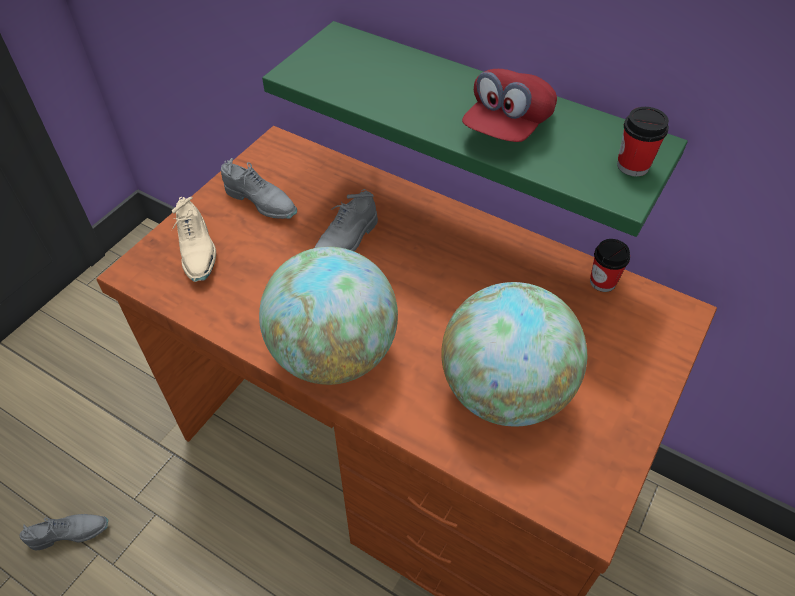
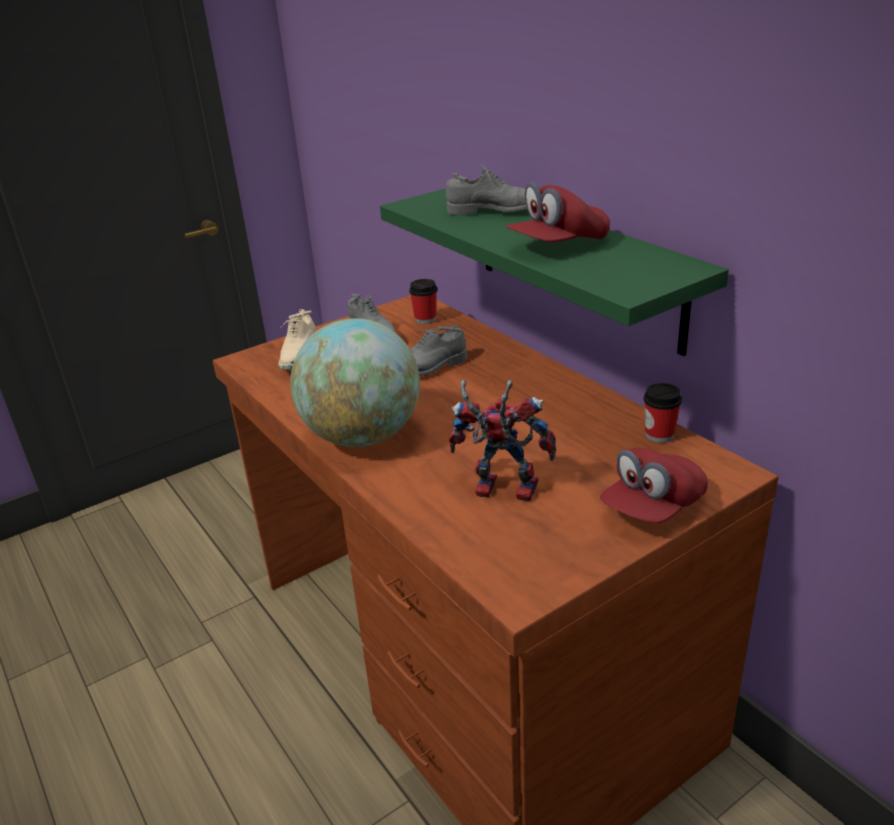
camera: 25 degrees right, 20 degrees down
(70, 533) = (134, 633): grey shoe -> grey shoe (495, 211)
(504, 391) = (499, 491): globe -> toy robot
(633, 165) = (655, 276): cup -> cup (425, 319)
(641, 374) = (652, 507): none -> red cap

